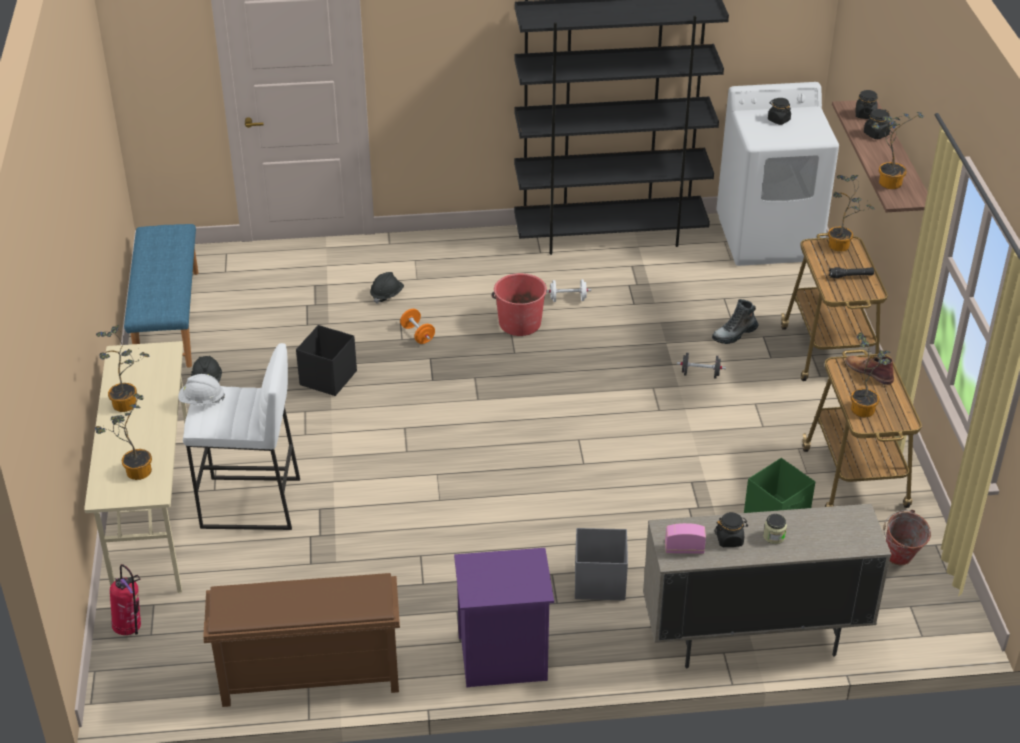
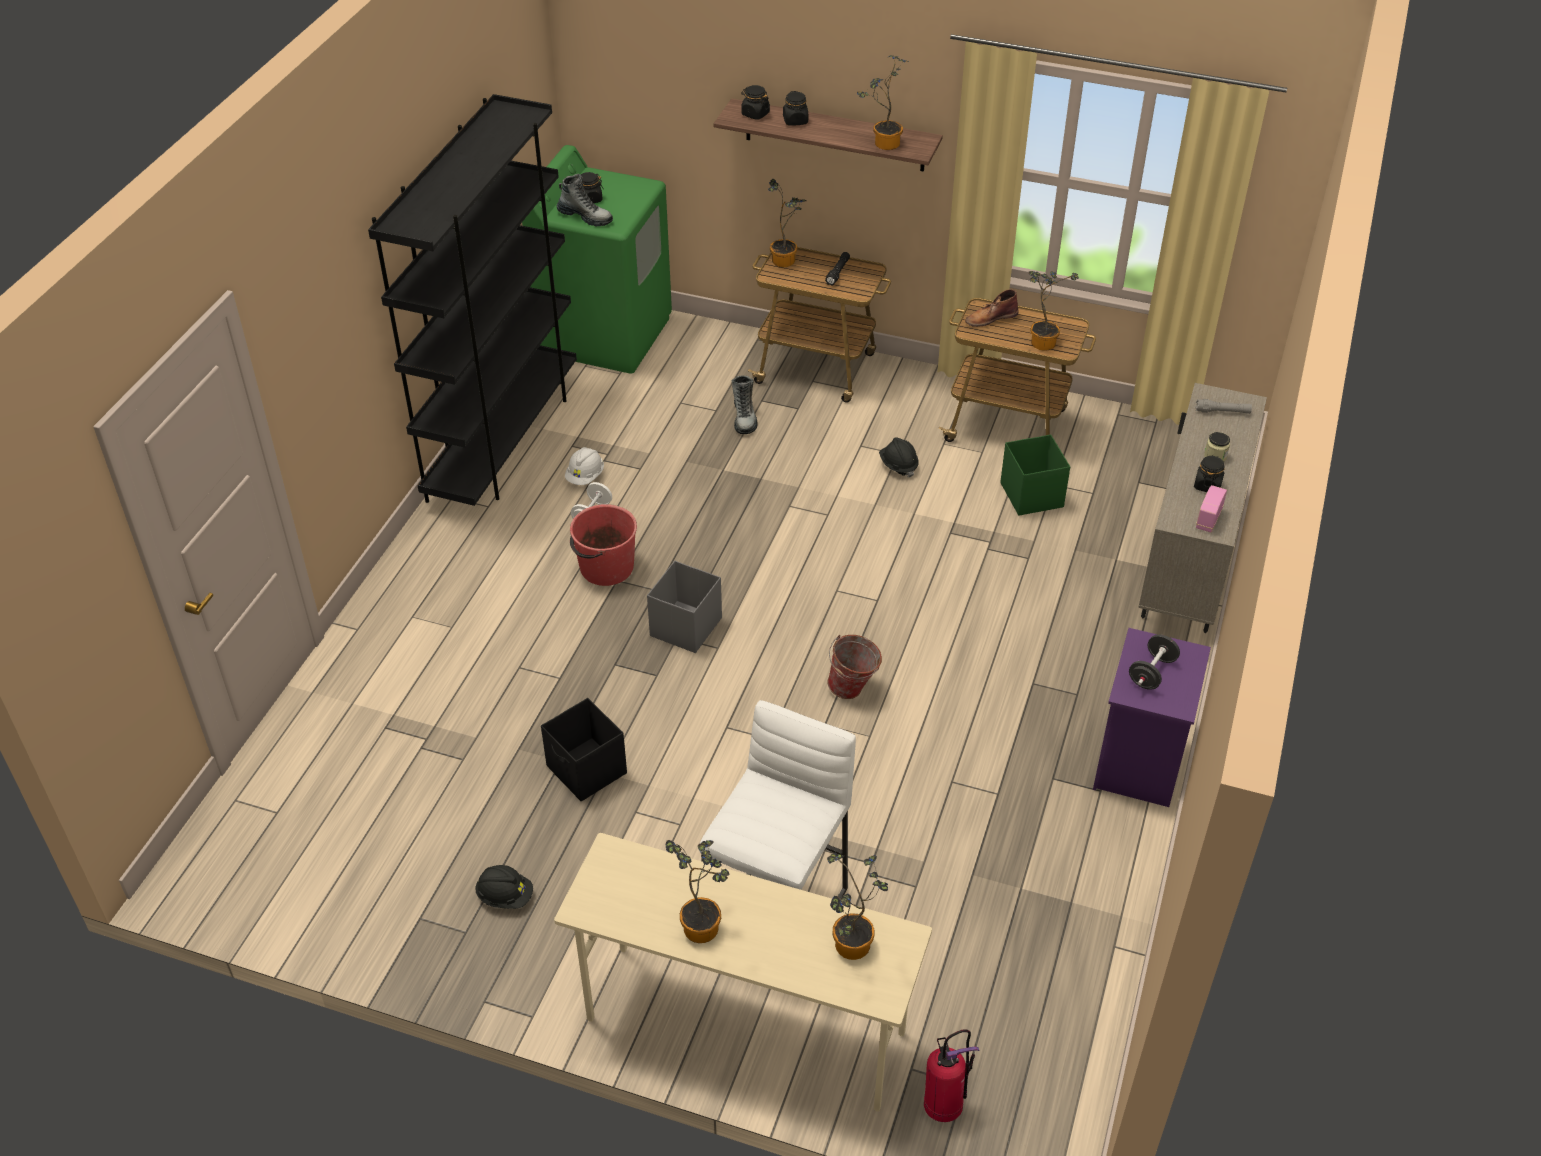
camera: 65 degrees left, 5 degrees up
(167, 319) = (334, 906): blue bench -> none
(202, 400) = (749, 840): white hard hat -> white hard hat (585, 476)
(308, 677) = (1101, 942): brown shoe rack -> none
(387, 295) = (462, 664): black hard hat -> black hard hat (898, 465)
(417, 334) = (562, 661): orange dumbbell -> none
(598, 582) = (1062, 652): grey storage box -> grey storage box (685, 628)
(700, 374) = (790, 465): black dumbbell -> black dumbbell (1151, 673)
(754, 125) = (585, 217): none -> boot
(769, 238) = (605, 334): white washing machine -> green washing machine
(843, 529) = (1222, 411): none -> grey flashlight
(900, 560) = (1128, 443): bucket -> bucket (853, 690)

